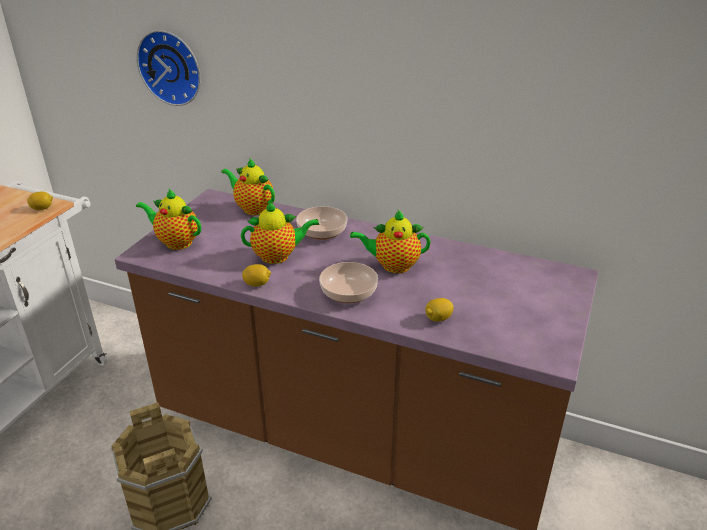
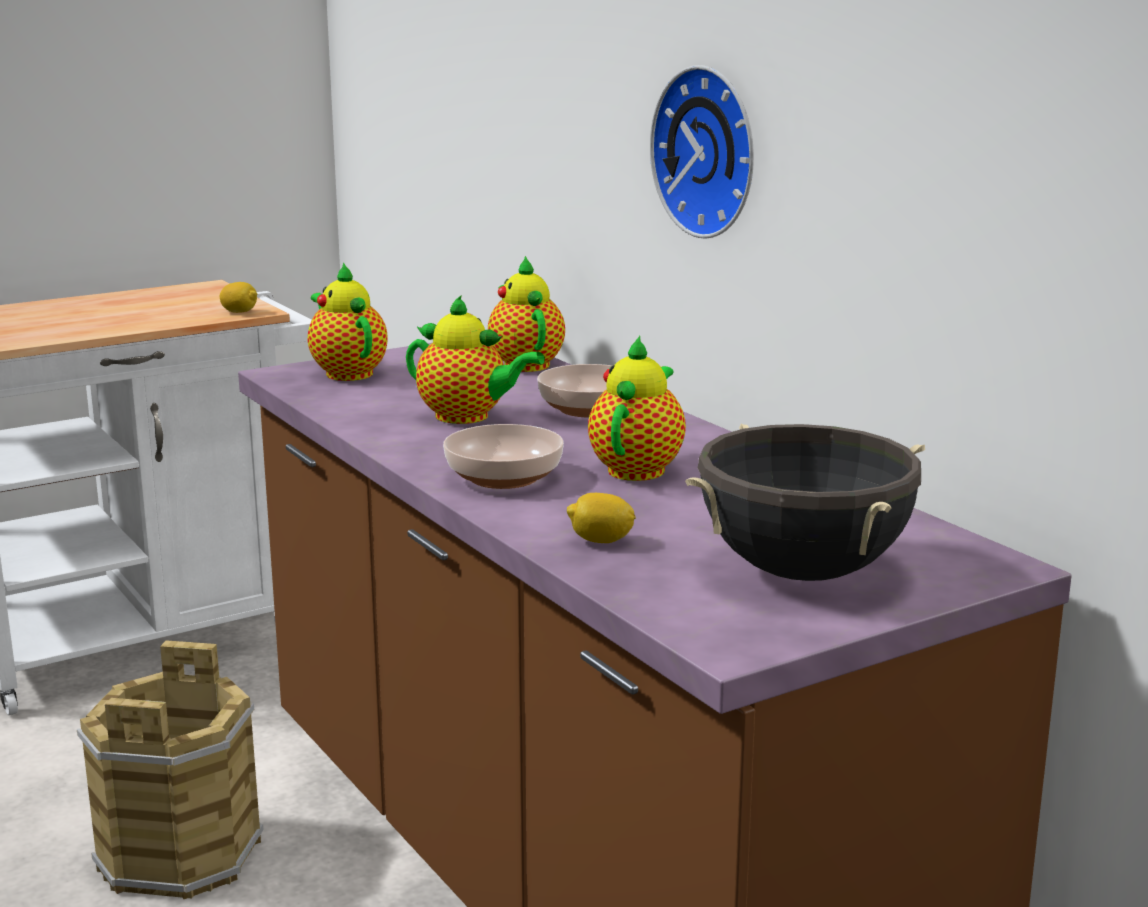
camera: 35 degrees right, 15 degrees down
(172, 67) = (480, 100): wall clock -> wall clock (711, 151)
(257, 284) = (381, 436): lemon -> none
(393, 266) = (638, 468): teapot -> teapot turned 75 degrees clockwise
(525, 306) = (803, 572): none -> black cooking pot

